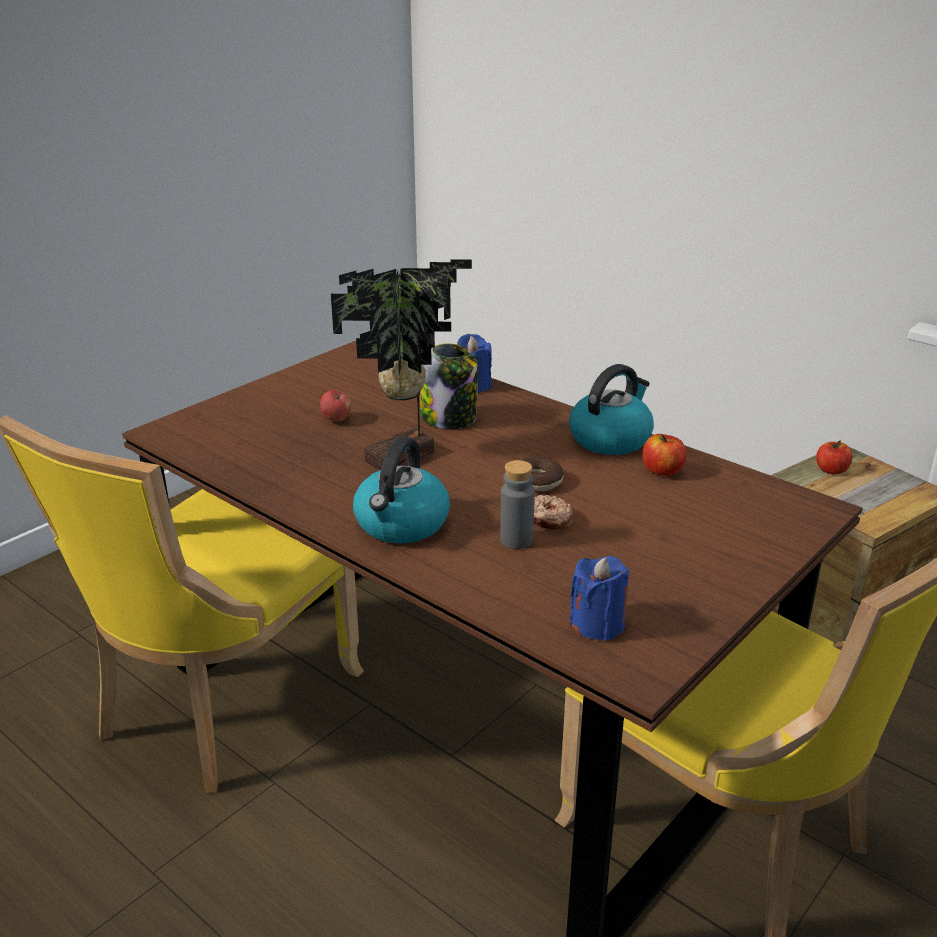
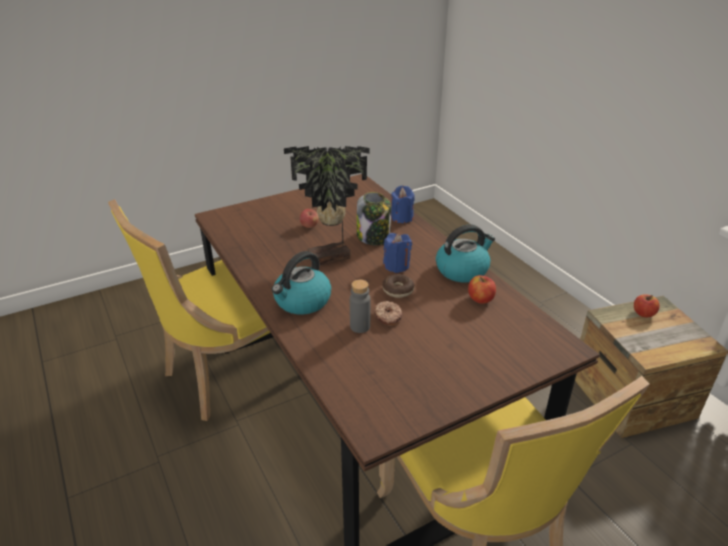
camera: 20 degrees right, 5 degrees up
(598, 624) = (371, 394): blue candle -> blue candle (396, 266)

